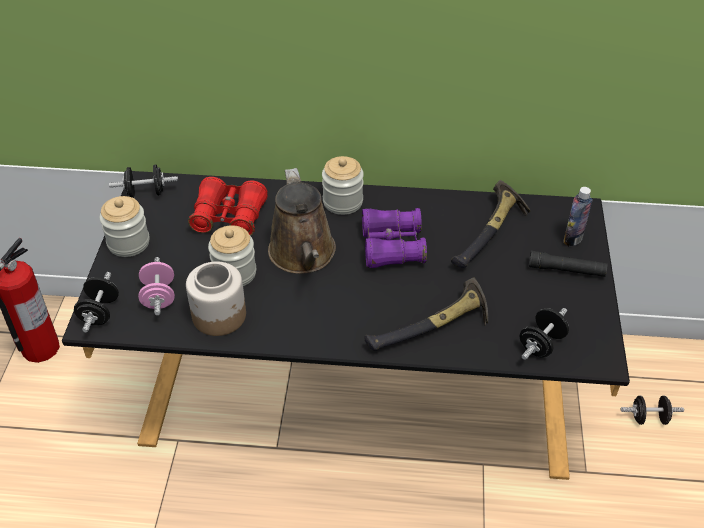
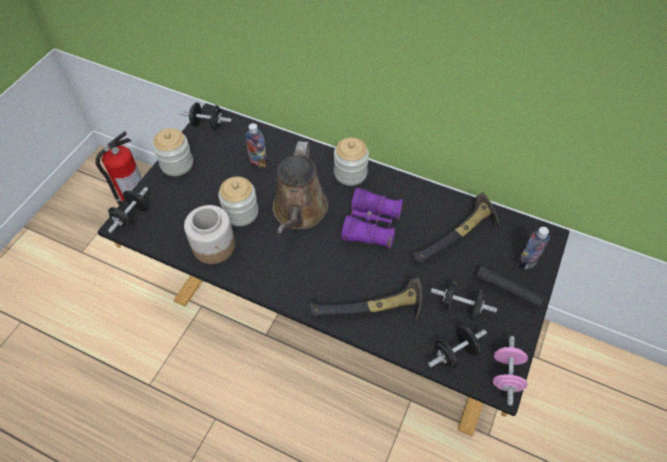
camera: 20 degrees right, 10 degrees up
(159, 297) = (178, 216): pink dumbbell -> pink dumbbell (506, 375)
(229, 217) = (258, 162): red binoculars -> bottle
(648, 418) = (560, 407): black dumbbell -> black dumbbell (460, 307)

